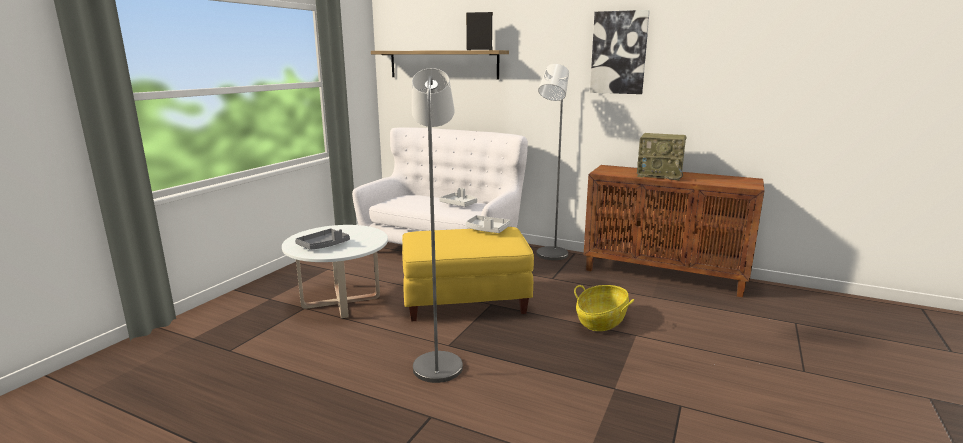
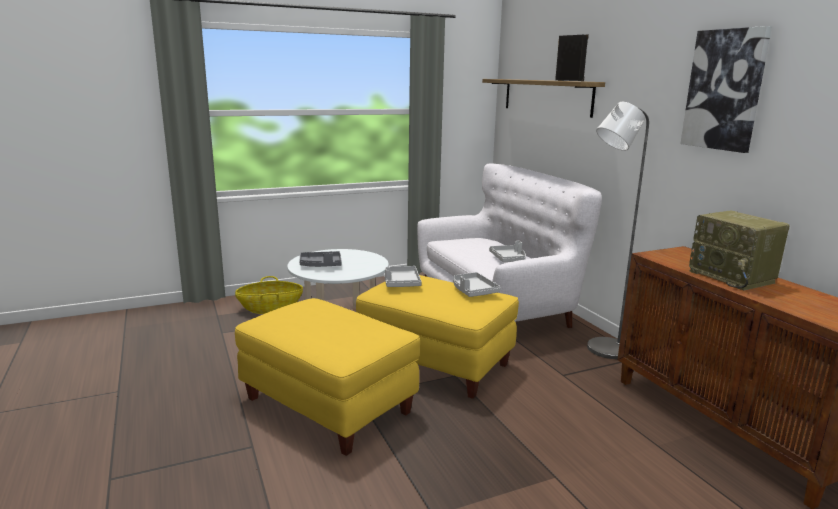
camera: 40 degrees right, 0 degrees up
(426, 239) = (401, 283): none -> grey tray
(438, 362) = (327, 406): grey floor lamp -> yellow ottoman
(601, 321) = (541, 442): basket -> basket (270, 308)

